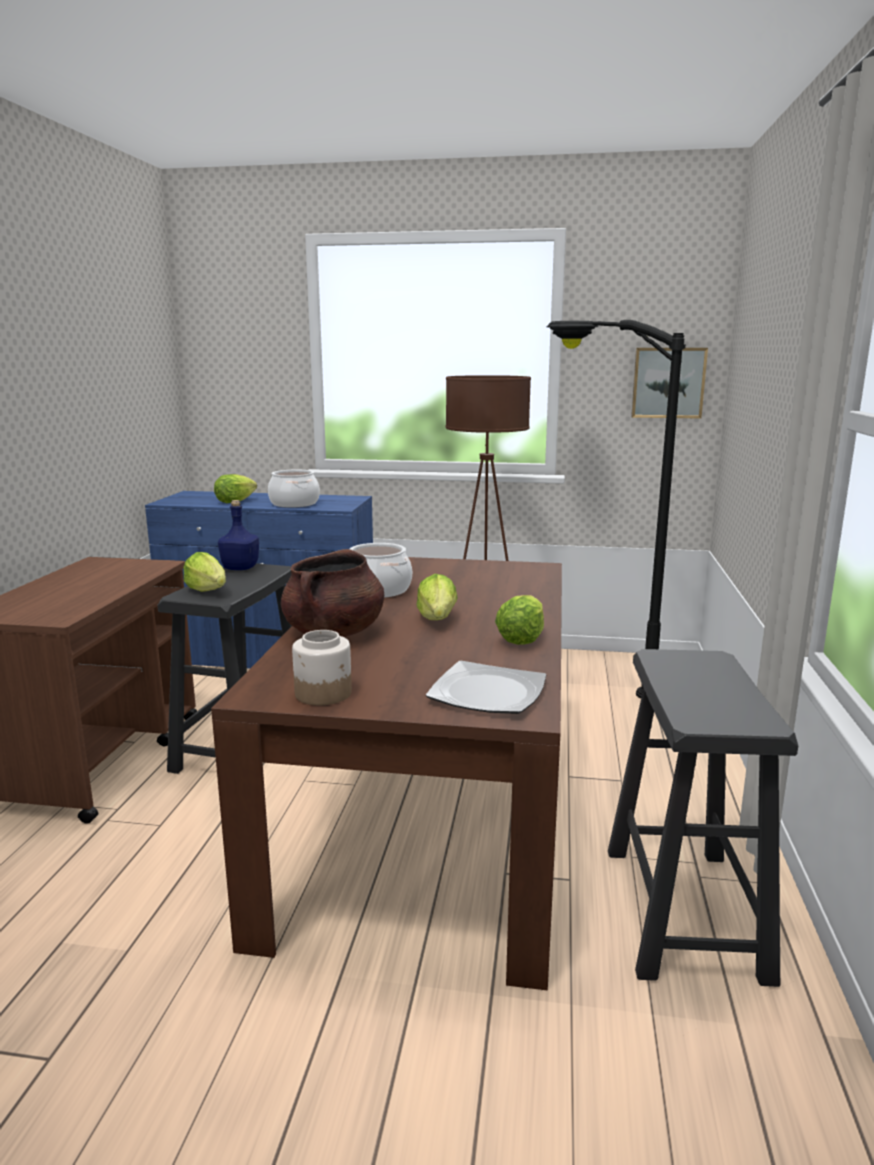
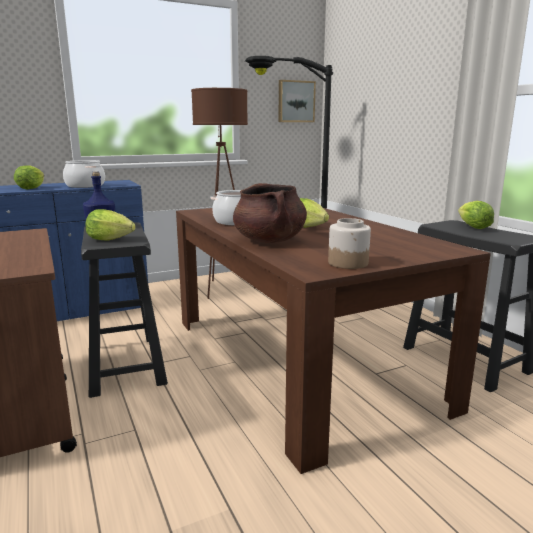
camera: 35 degrees left, 0 degrees up
(487, 692) = (419, 246): plate -> none
(521, 639) = (371, 227): lettuce -> lettuce (473, 227)

